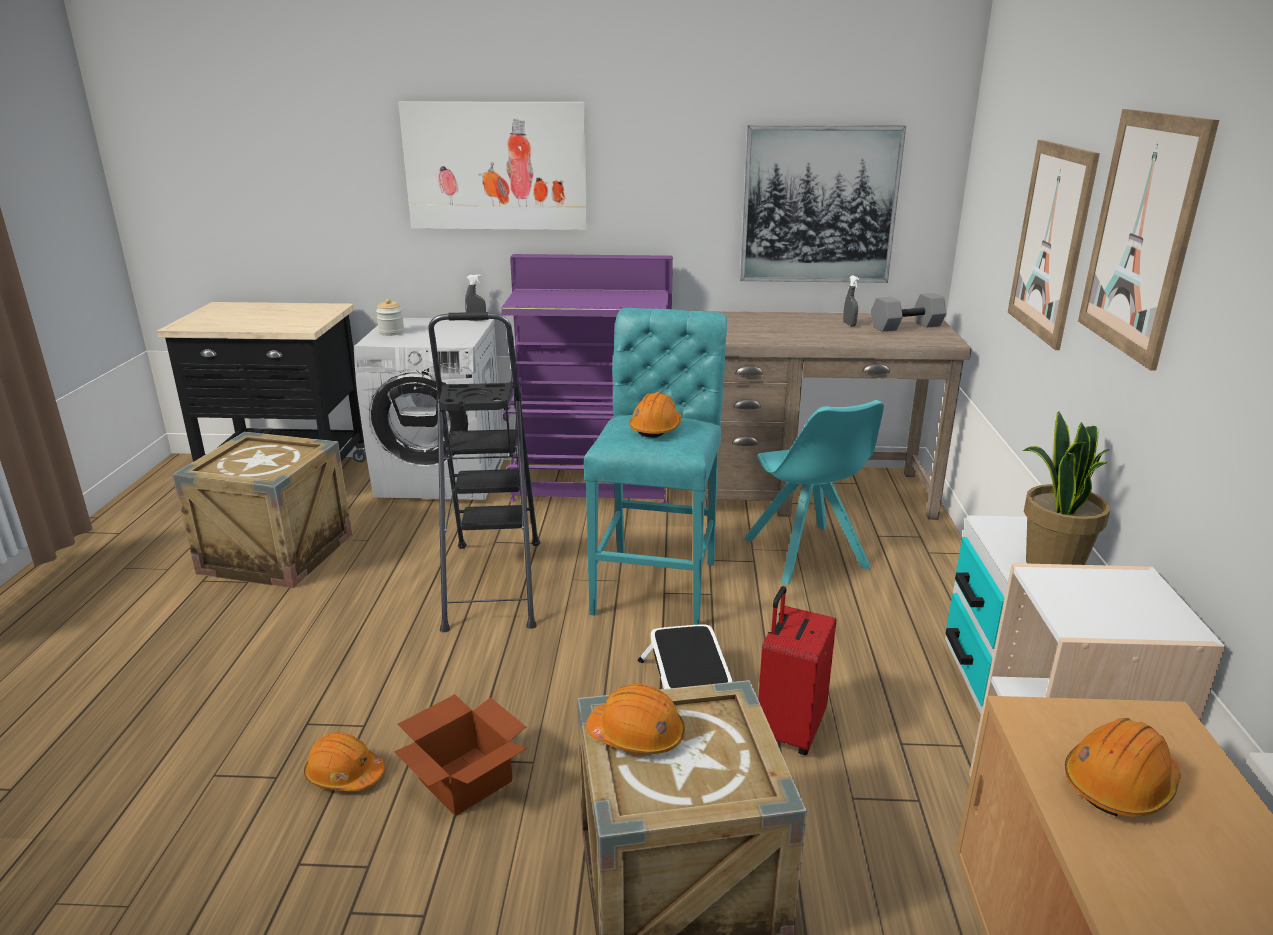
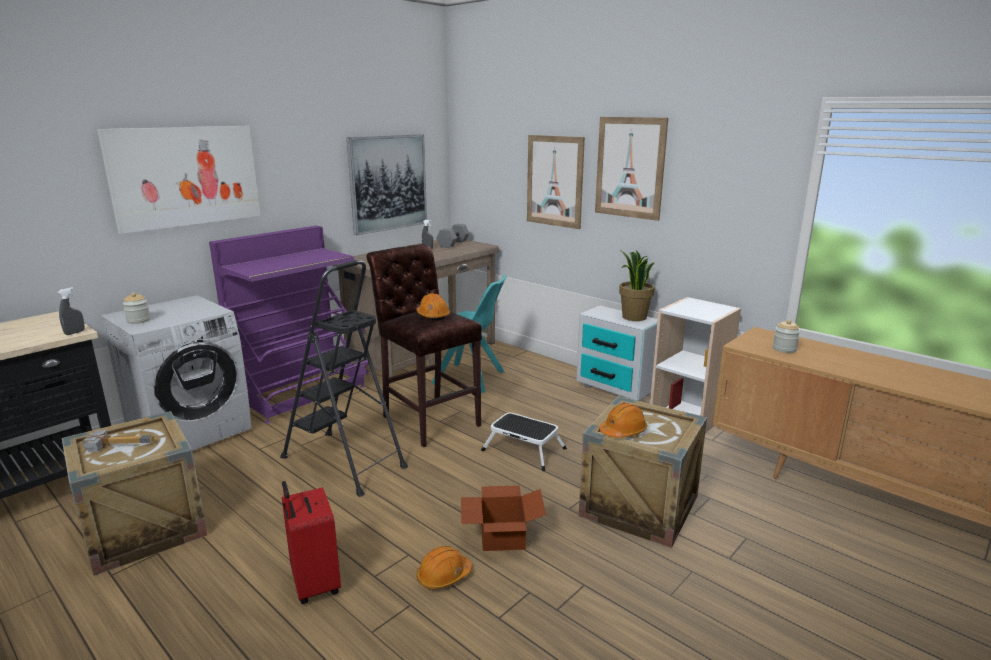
camera: 50 degrees left, 5 degrees down
(260, 455) = (120, 443): none -> hammer
(476, 320) = (186, 298): grey spray bottle -> grey spray bottle (75, 333)
(658, 582) = (428, 418): turquoise stool -> brown stool
(789, 730) = (579, 439): red suitcase -> red suitcase (314, 585)
(1119, 784) = (784, 349): orange hard hat -> jar

